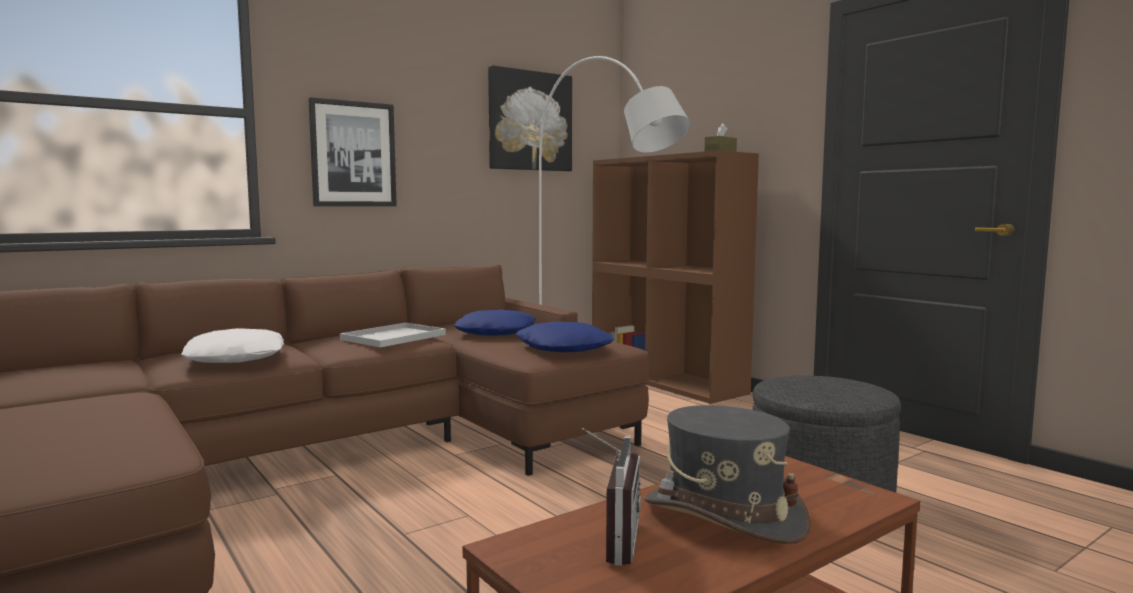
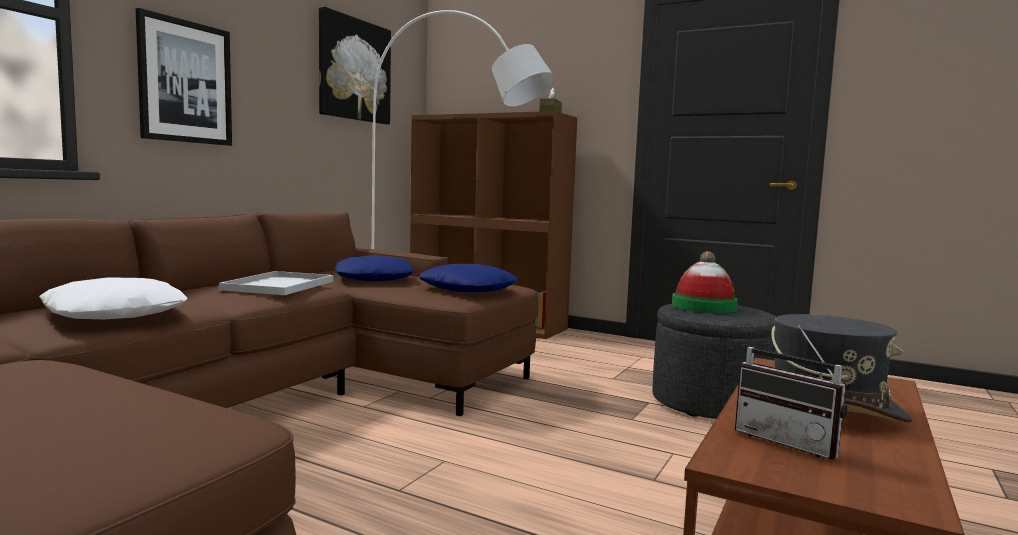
camera: 25 degrees left, 0 degrees up
(610, 540) = (790, 441): radio -> radio turned 150 degrees clockwise
(812, 383) = (703, 306): none -> hat

